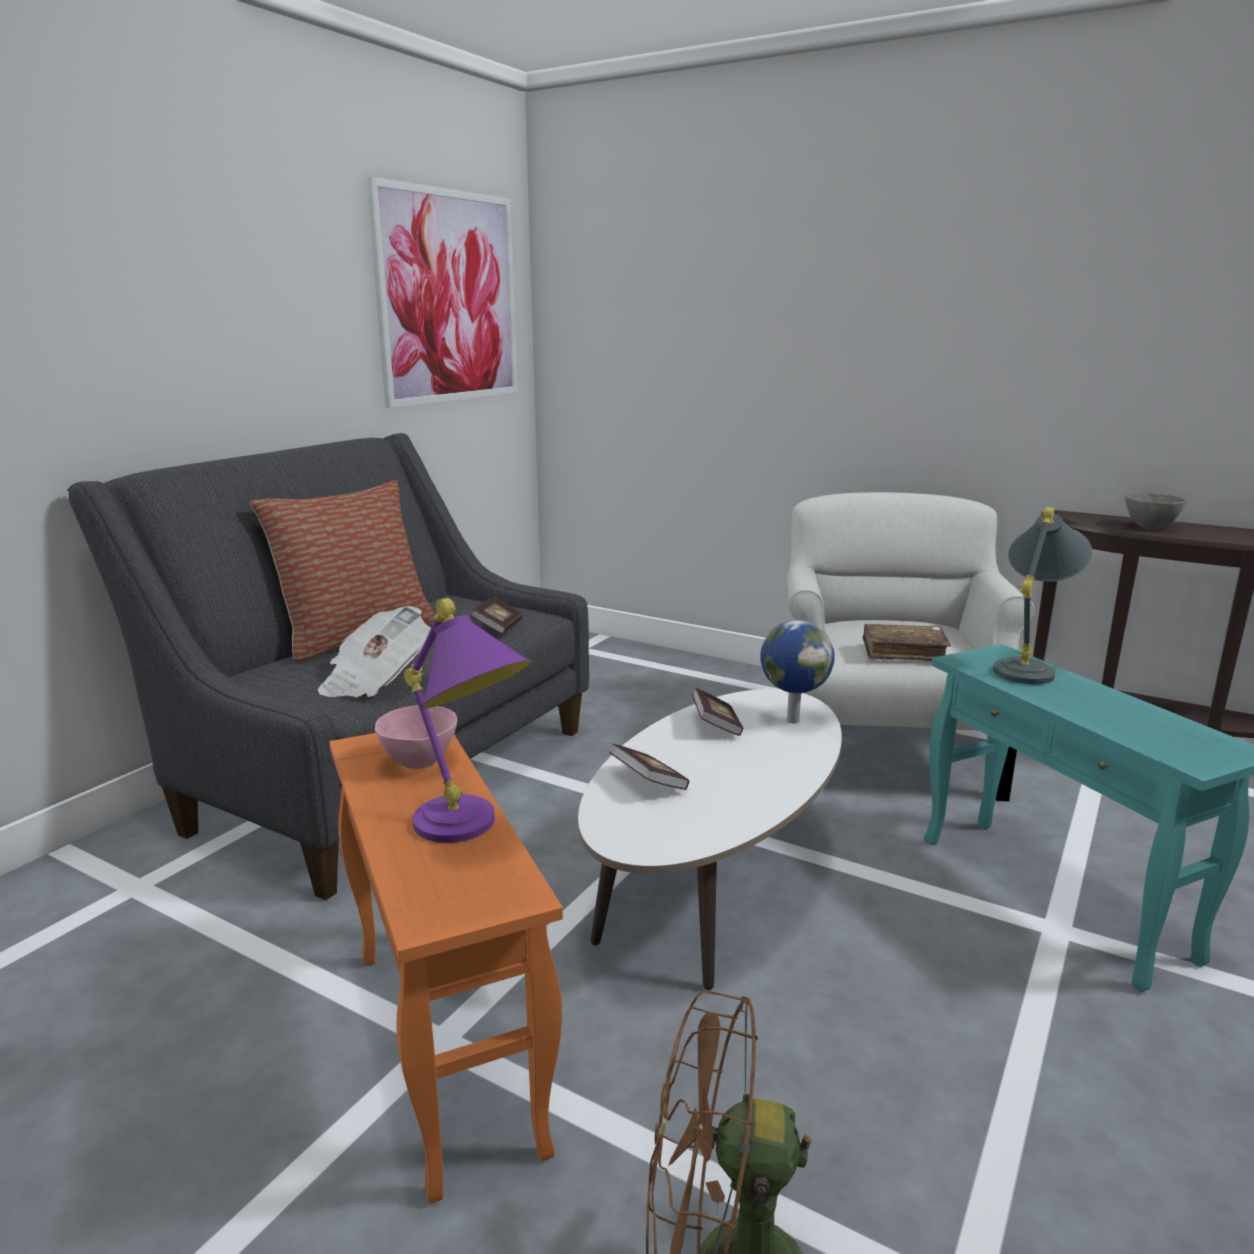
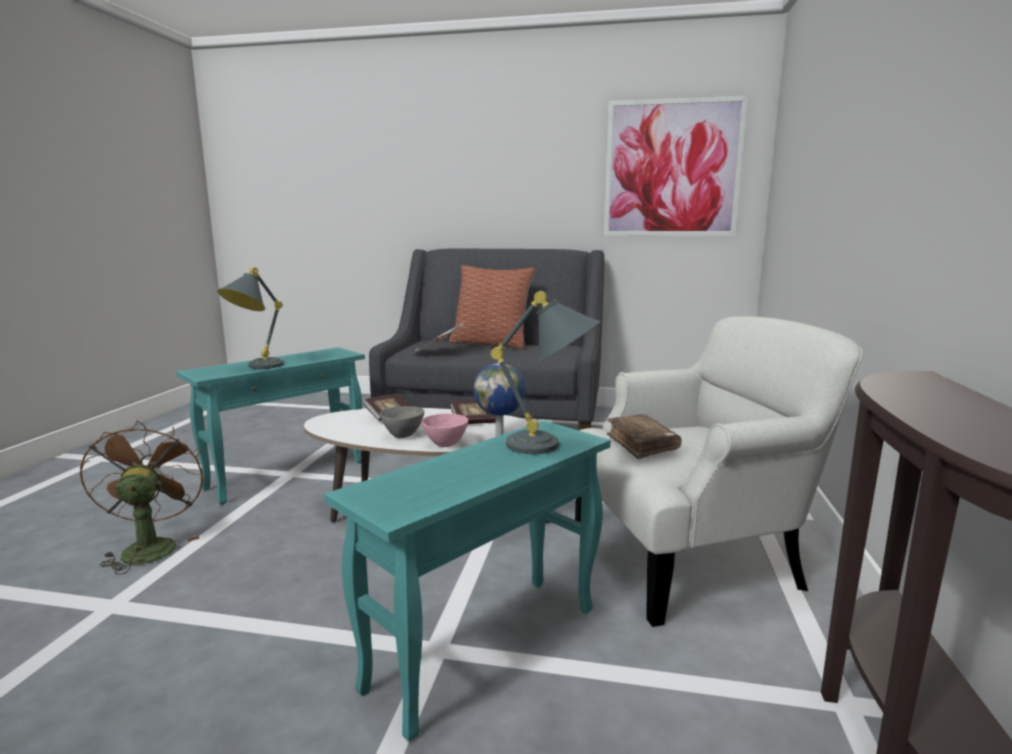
camera: 70 degrees right, 5 degrees down
(419, 763) = (318, 356): pink bowl -> pink bowl (445, 444)
(445, 1046) = (286, 475): orange side table -> turquoise side table
(471, 833) = (256, 368): purple table lamp -> grey table lamp
(498, 627) = (532, 357): book -> none
(1149, 527) = (919, 398): grey bowl -> grey bowl (403, 435)

